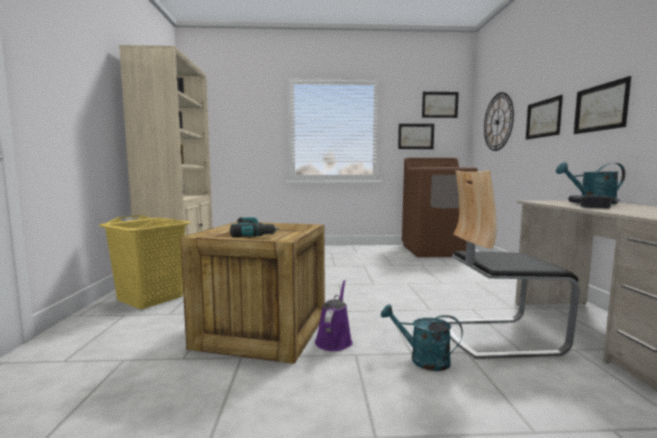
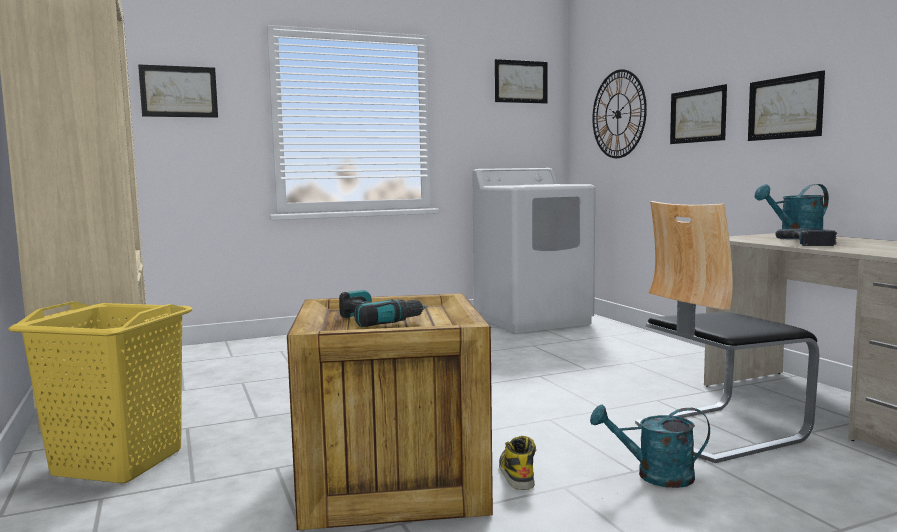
camera: 20 degrees left, 0 degrees up
(334, 340) = (516, 473): purple watering can -> boot
(416, 136) = (487, 133): picture -> picture (179, 91)
(435, 250) = (533, 320): brown washing machine -> white washing machine

